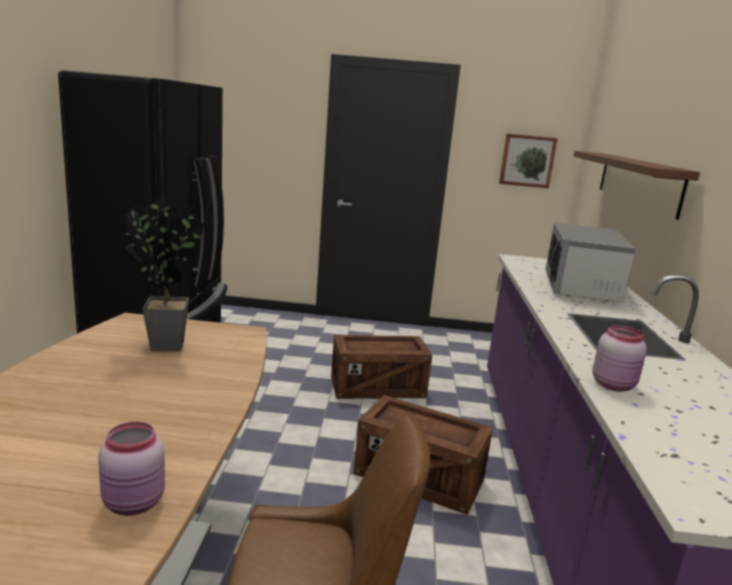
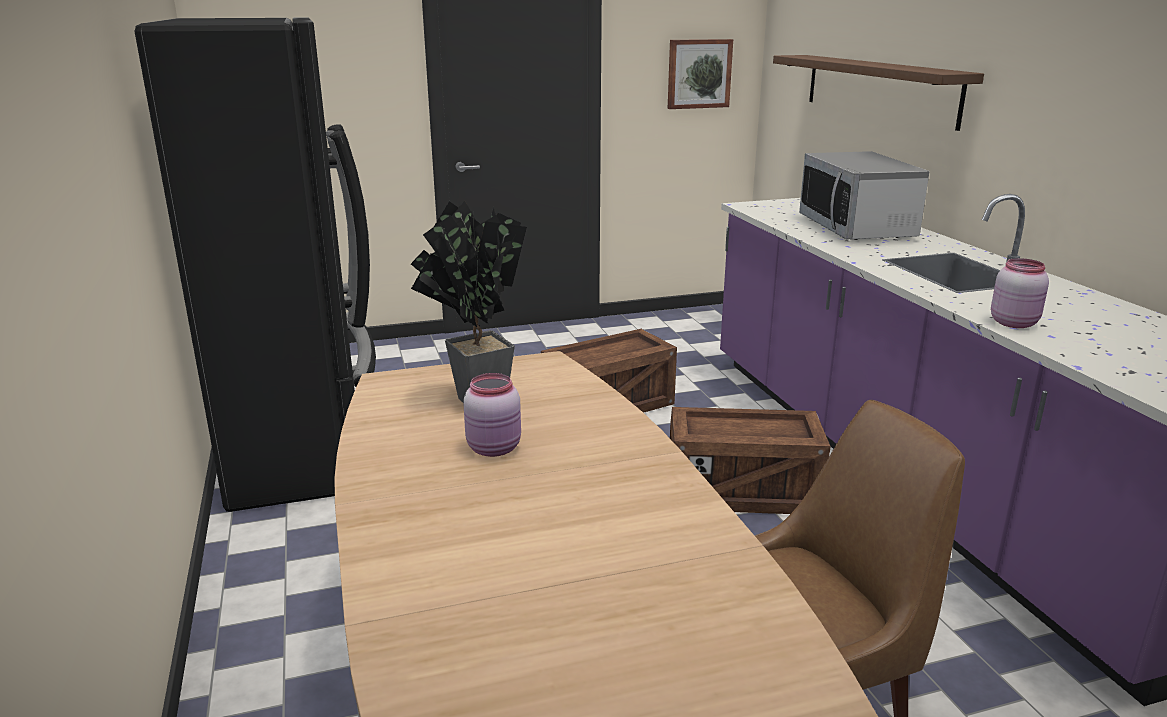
camera: 20 degrees left, 5 degrees up
(135, 503) = (707, 560): pink jar -> pink jar (495, 448)

